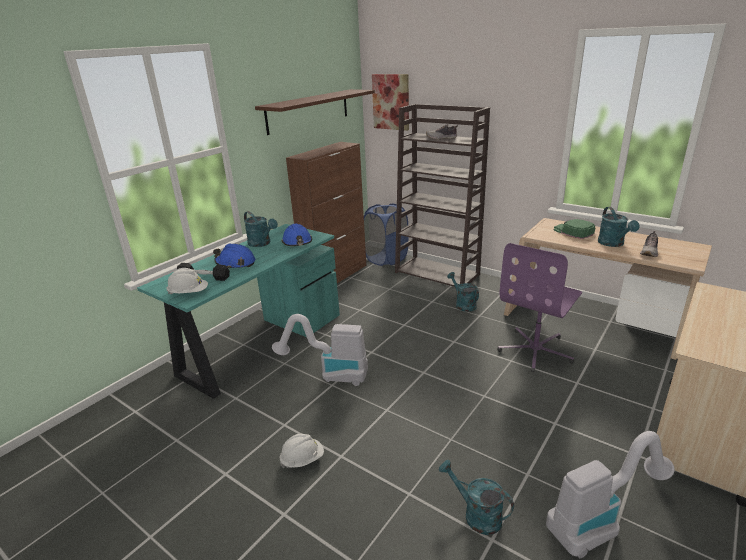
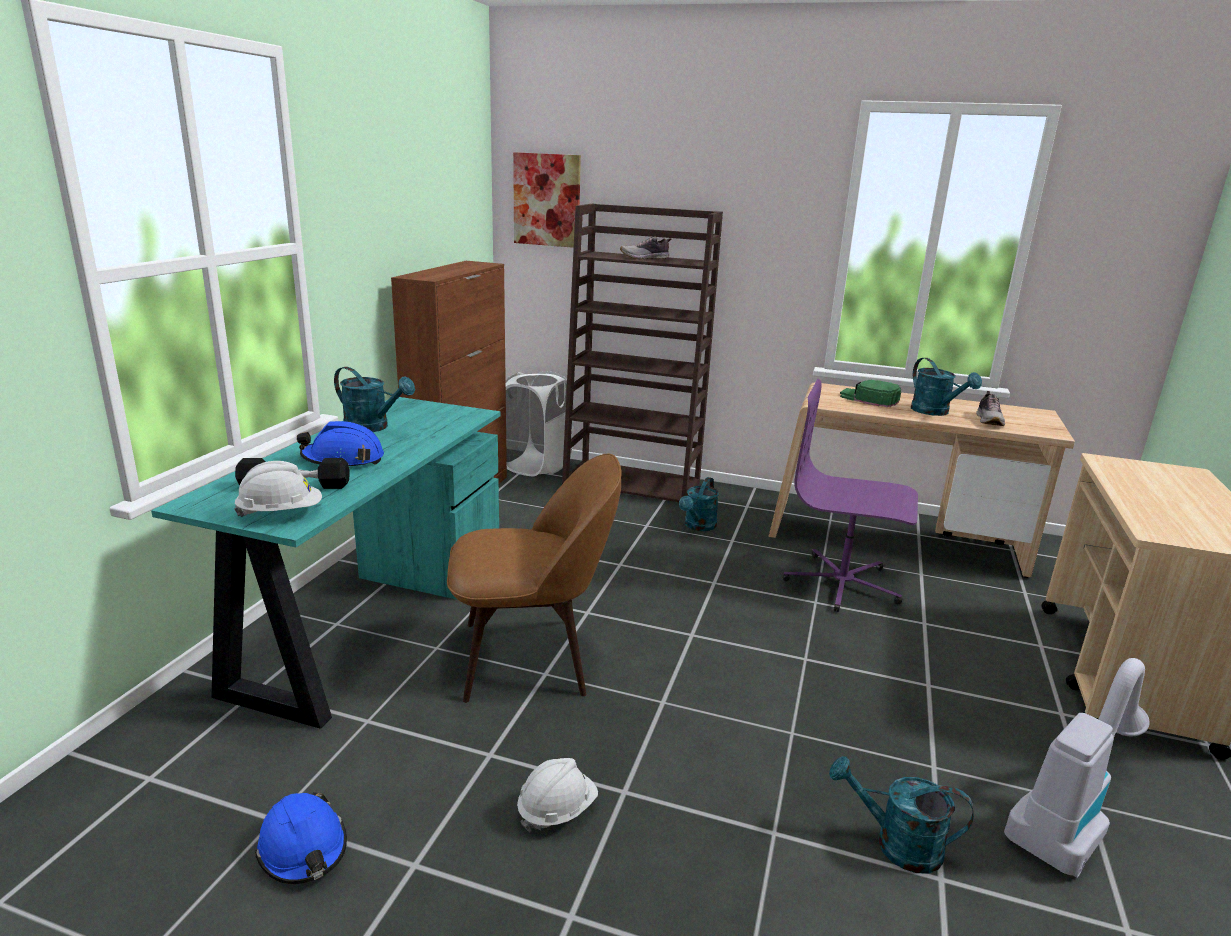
camera: 20 degrees left, 5 degrees down
(297, 242) = (441, 423): blue hard hat -> blue hard hat (303, 849)
(308, 111) = (422, 200): brown shelf -> none
(329, 374) = (531, 657): vacuum cleaner -> brown chair
(386, 259) = (536, 465): blue laundry basket -> white laundry basket
(463, 304) = (698, 526): turquoise watering can -> turquoise watering can turned 105 degrees counterclockwise
(536, 350) = (842, 584): purple office chair -> purple office chair turned 90 degrees clockwise

